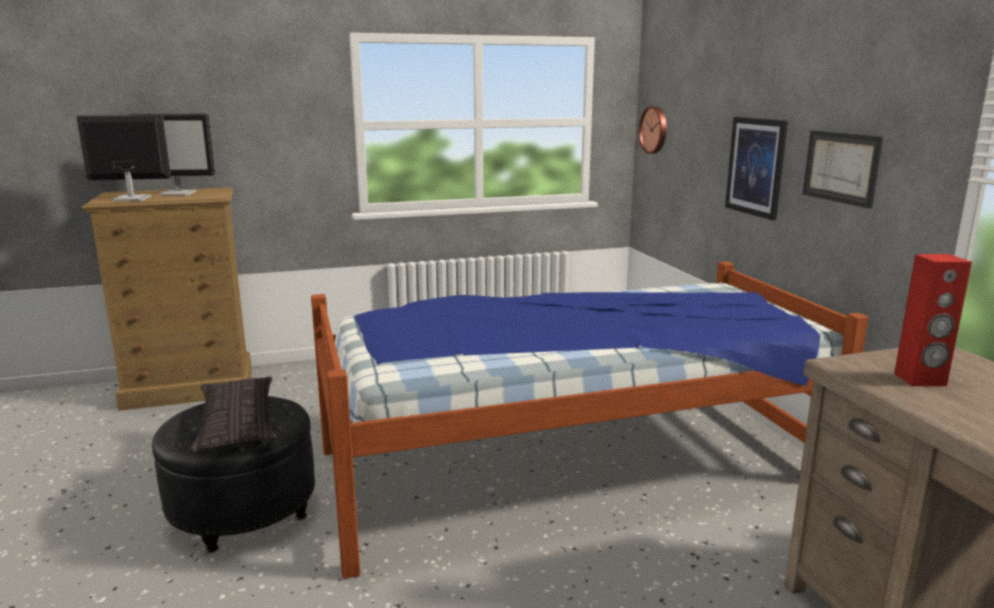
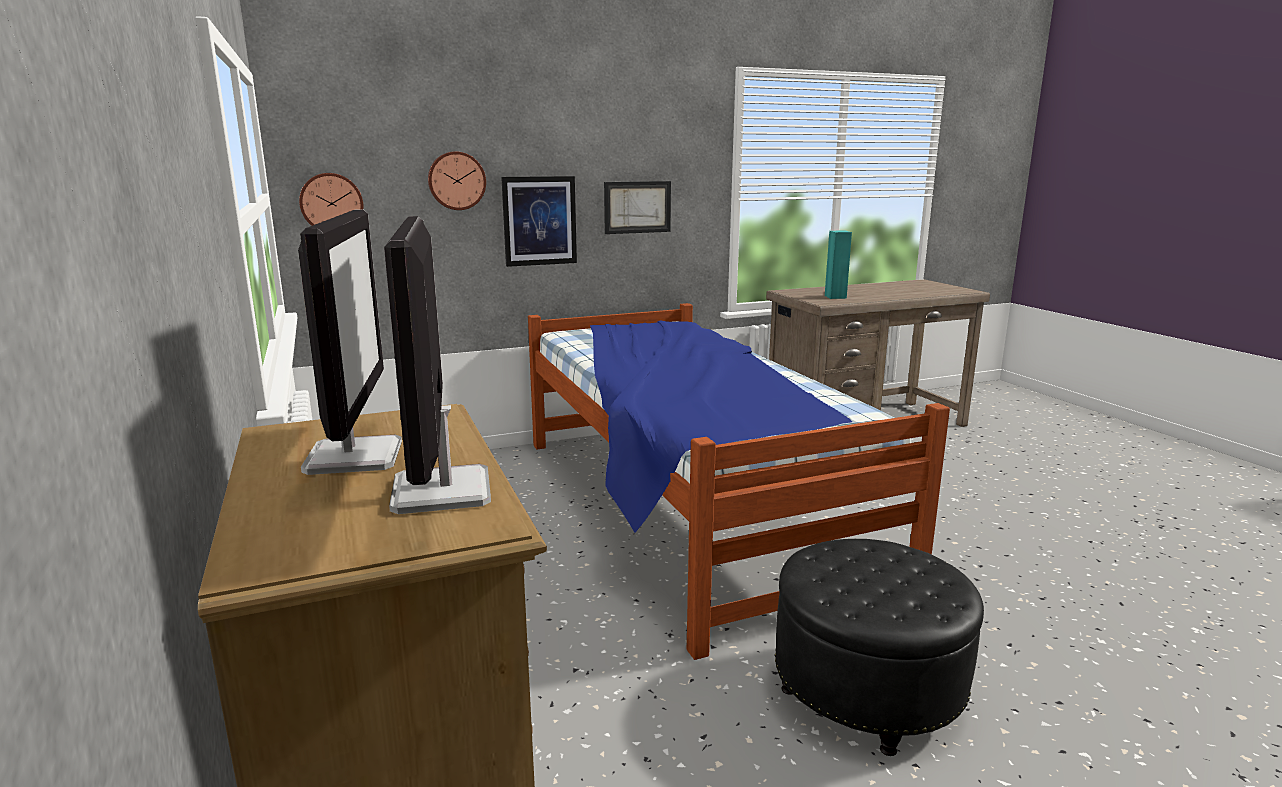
camera: 95 degrees left, 0 degrees up
(237, 422) = (878, 575): pillow -> none
(711, 118) = (456, 181): none -> wall clock
(920, 380) = (835, 297): red speaker -> turquoise speaker

